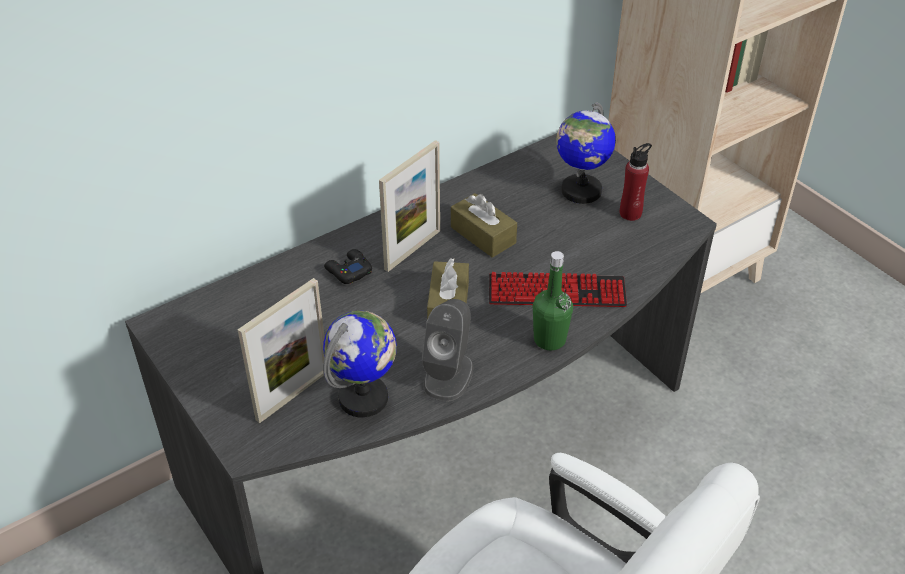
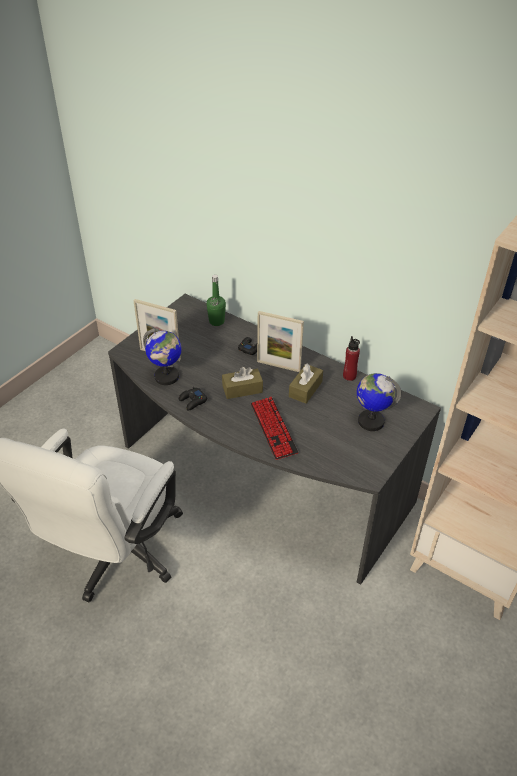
camera: 70 degrees right, 0 degrees up
(448, 375) = (193, 401): grey speaker -> black game controller
(549, 339) = (234, 433): green bottle -> green bottle (216, 321)
(630, 213) = (362, 448): red bottle -> red bottle (349, 376)

